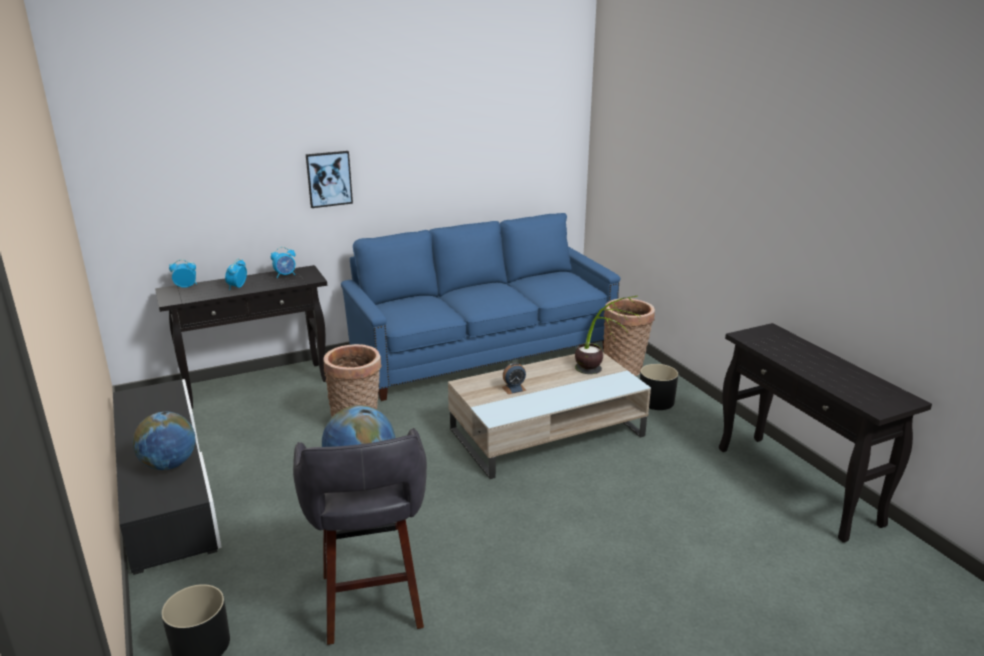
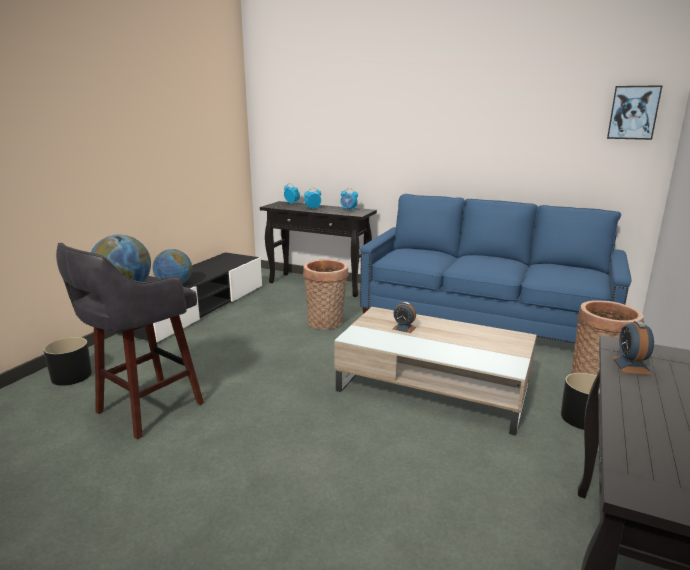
camera: 50 degrees right, 5 degrees down
(329, 179) = (398, 144): picture -> picture (633, 112)
(600, 374) = (496, 349): potted plant -> none
(770, 347) = (631, 366): none -> alarm clock

